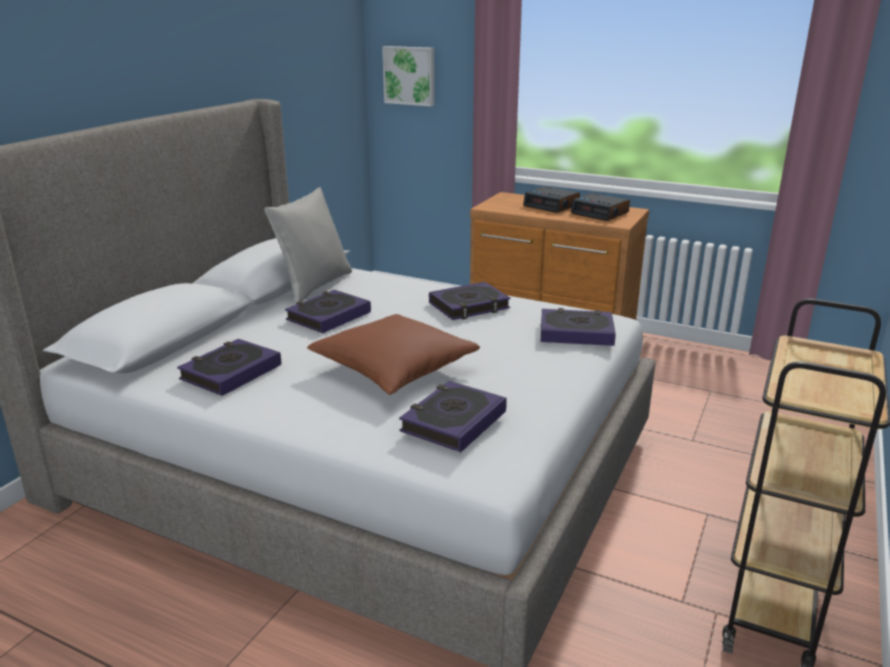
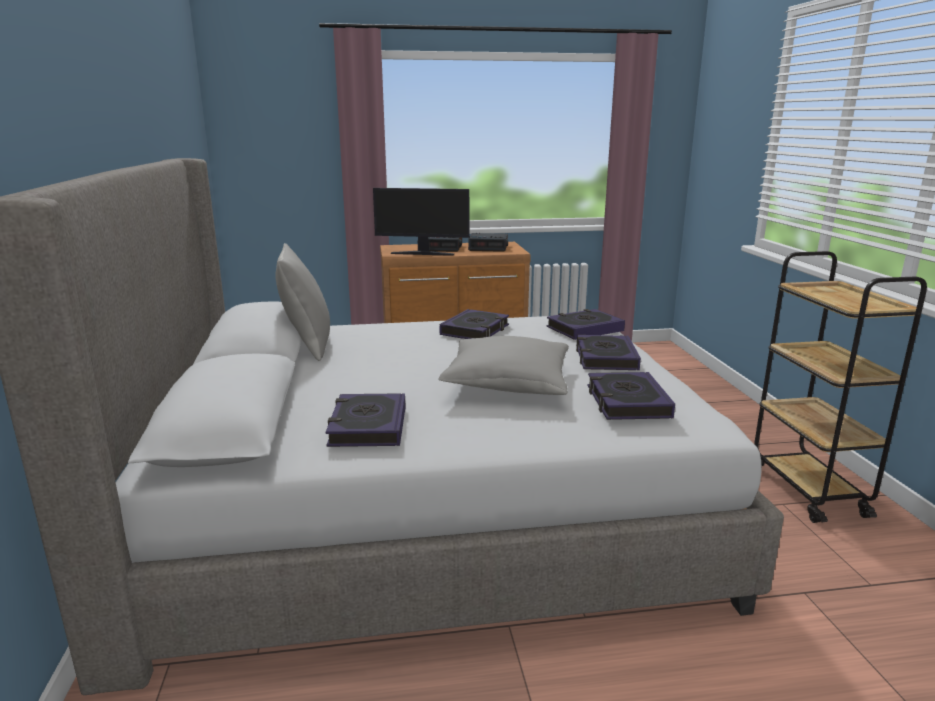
camera: 35 degrees left, 5 degrees down
(328, 316) = (371, 363): book -> book (605, 358)
(394, 369) = (507, 383): brown pillow -> grey pillow
(410, 75) = (262, 144): picture -> none
(517, 209) = (422, 253): none -> monitor

